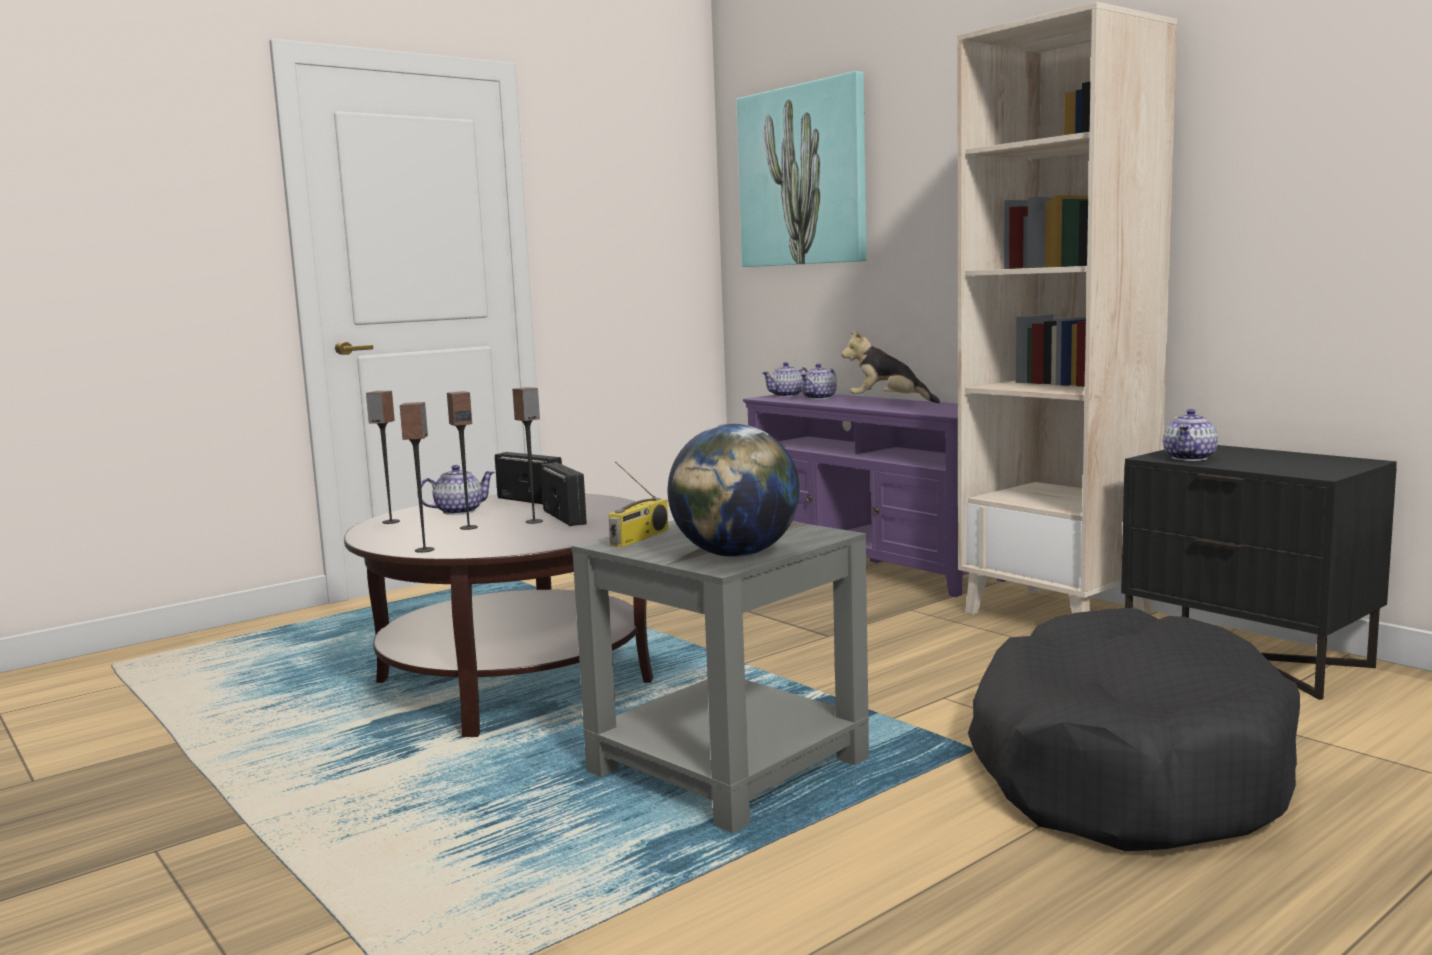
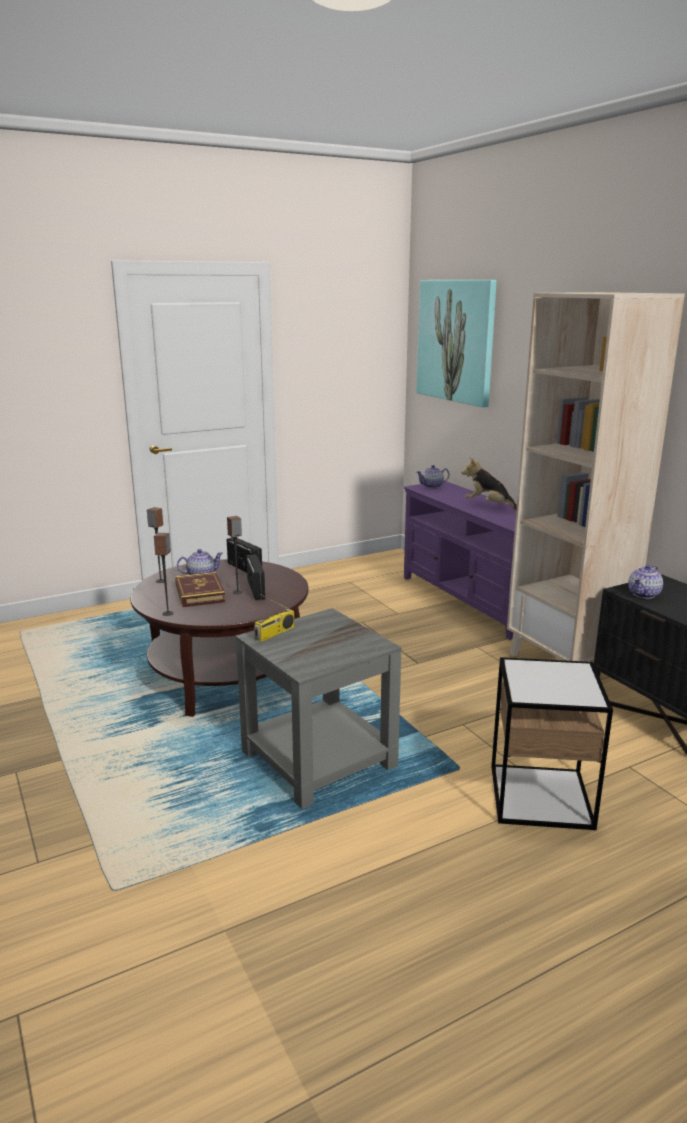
camera: 10 degrees right, 10 degrees up
(468, 527) = (200, 593): speaker -> book
(735, 555) = (317, 660): globe -> none
(819, 398) = (450, 492): teapot -> none
(1125, 768) = (541, 796): black dog bed -> side table

